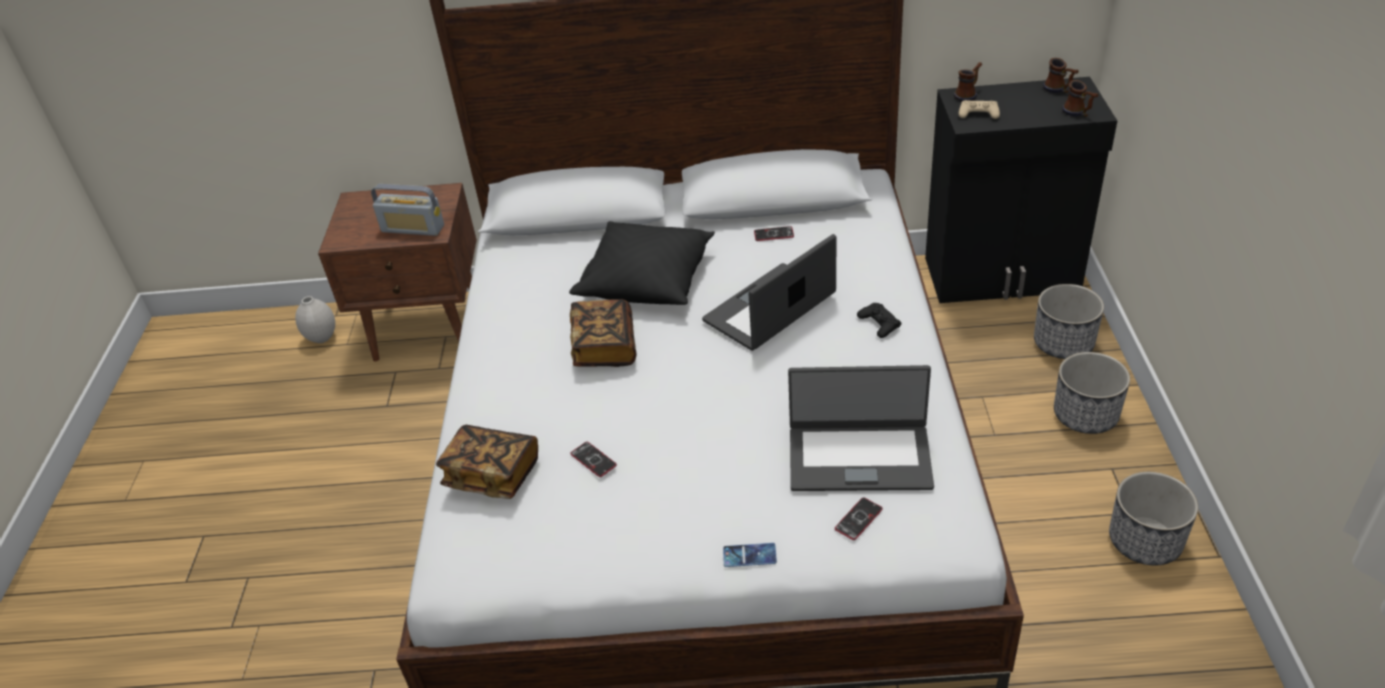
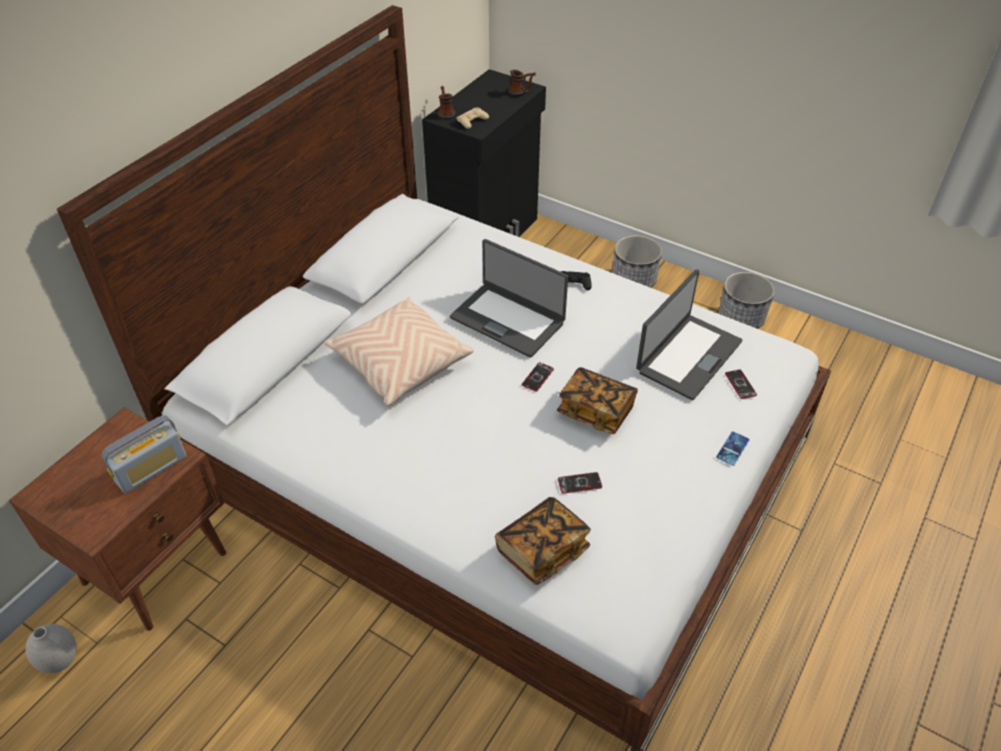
camera: 60 degrees left, 5 degrees up
(604, 347) = (457, 421): book -> book (596, 411)
(646, 279) = (400, 363): black pillow -> beige pillow
(771, 309) = (508, 319): laptop -> laptop turned 45 degrees counterclockwise
(773, 234) = (426, 278): phone -> phone (537, 377)
(1059, 90) = (488, 84): mug -> none
(1063, 343) = (570, 252): planter -> none

